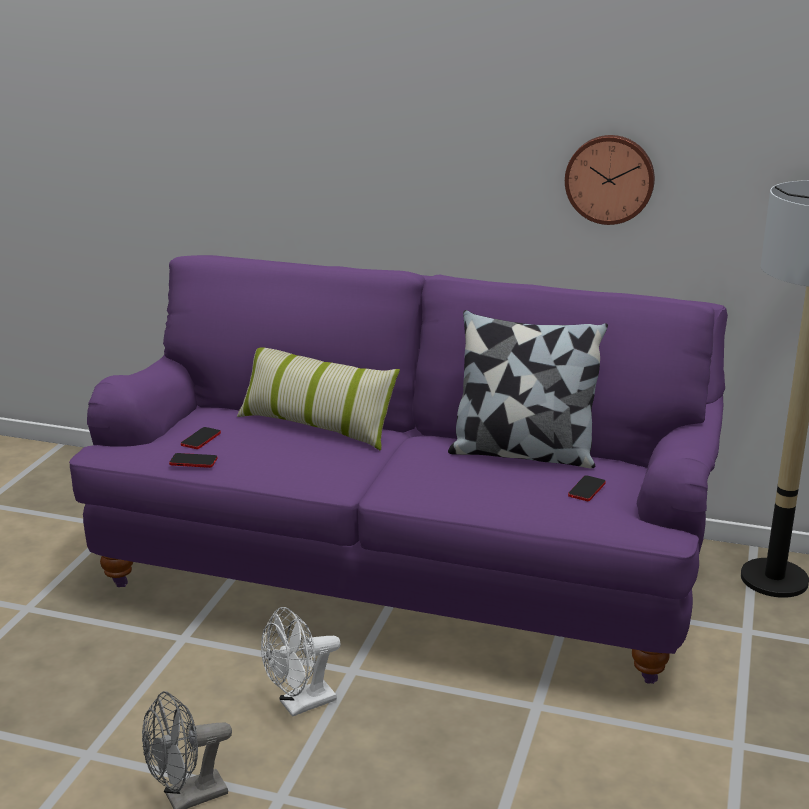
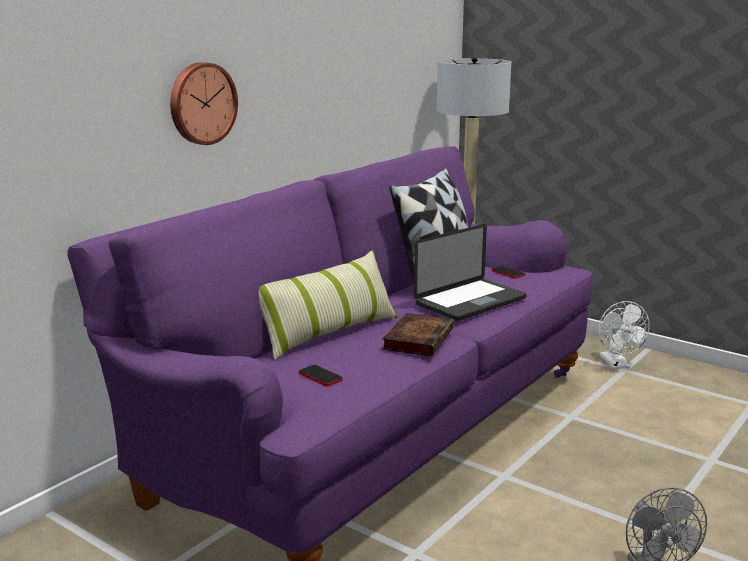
camera: 70 degrees left, 5 degrees down
(193, 461) = (367, 384): phone -> none
(300, 705) = (542, 506): white fan -> white fan (617, 364)
(319, 467) = (418, 339): none -> book
(456, 479) = (470, 301): none -> laptop
(610, 179) = (352, 81): wall clock -> wall clock (201, 103)

